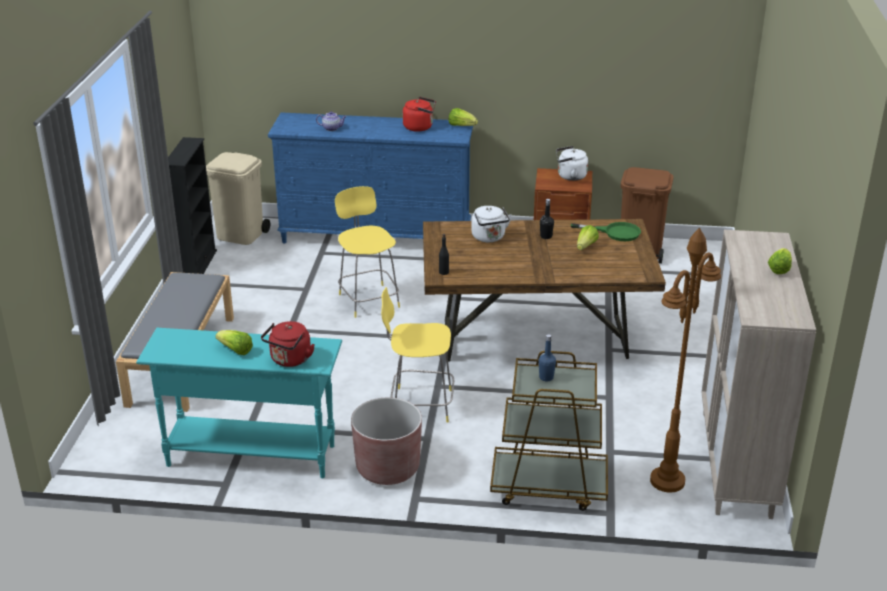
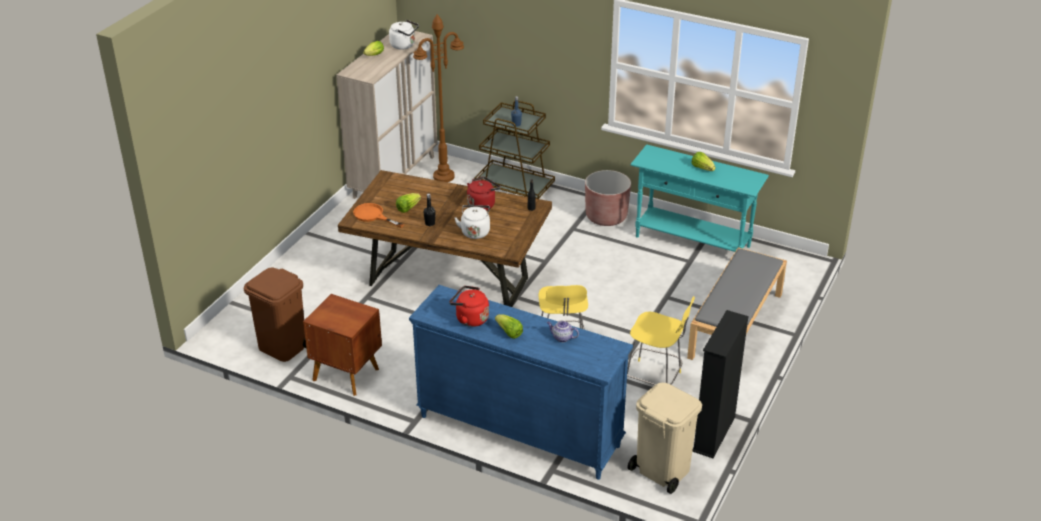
camera: 160 degrees left, 5 degrees up
(289, 360) = (669, 156): red kettle -> red kettle (482, 204)
(419, 404) = (565, 251): yellow stool -> yellow stool (654, 381)
(461, 126) = (427, 311): lettuce -> lettuce (509, 332)
(570, 176) = (331, 317): white kettle -> white kettle (404, 45)
(615, 232) = (373, 216): green frying pan -> orange frying pan

